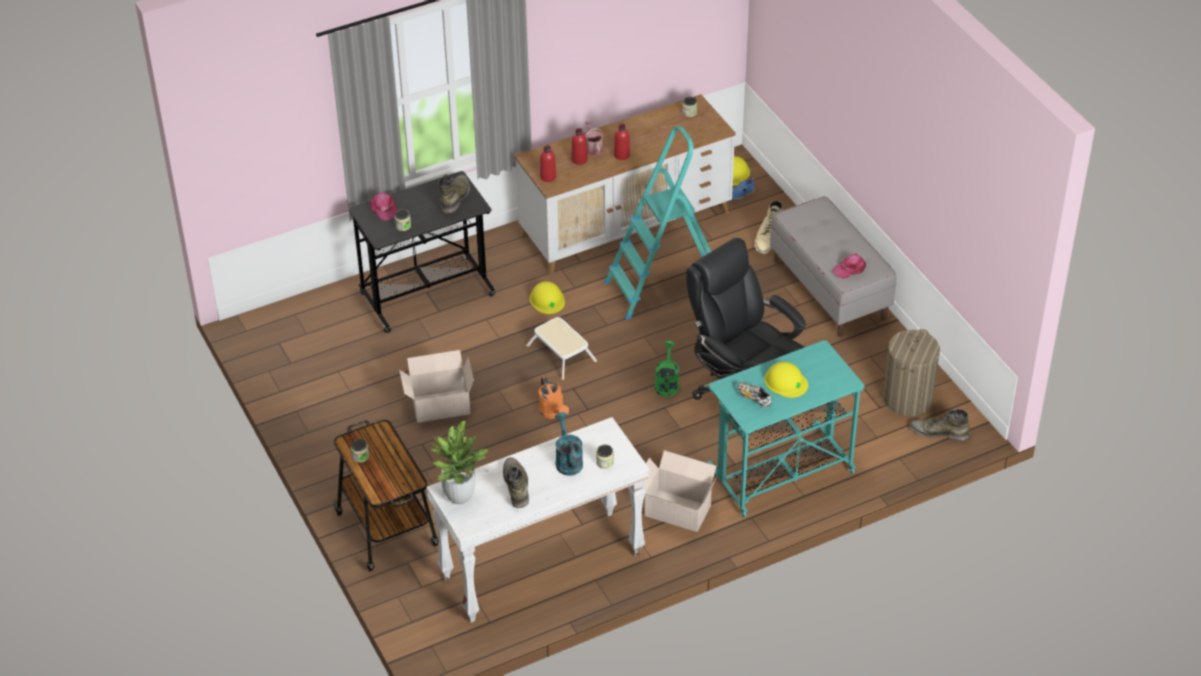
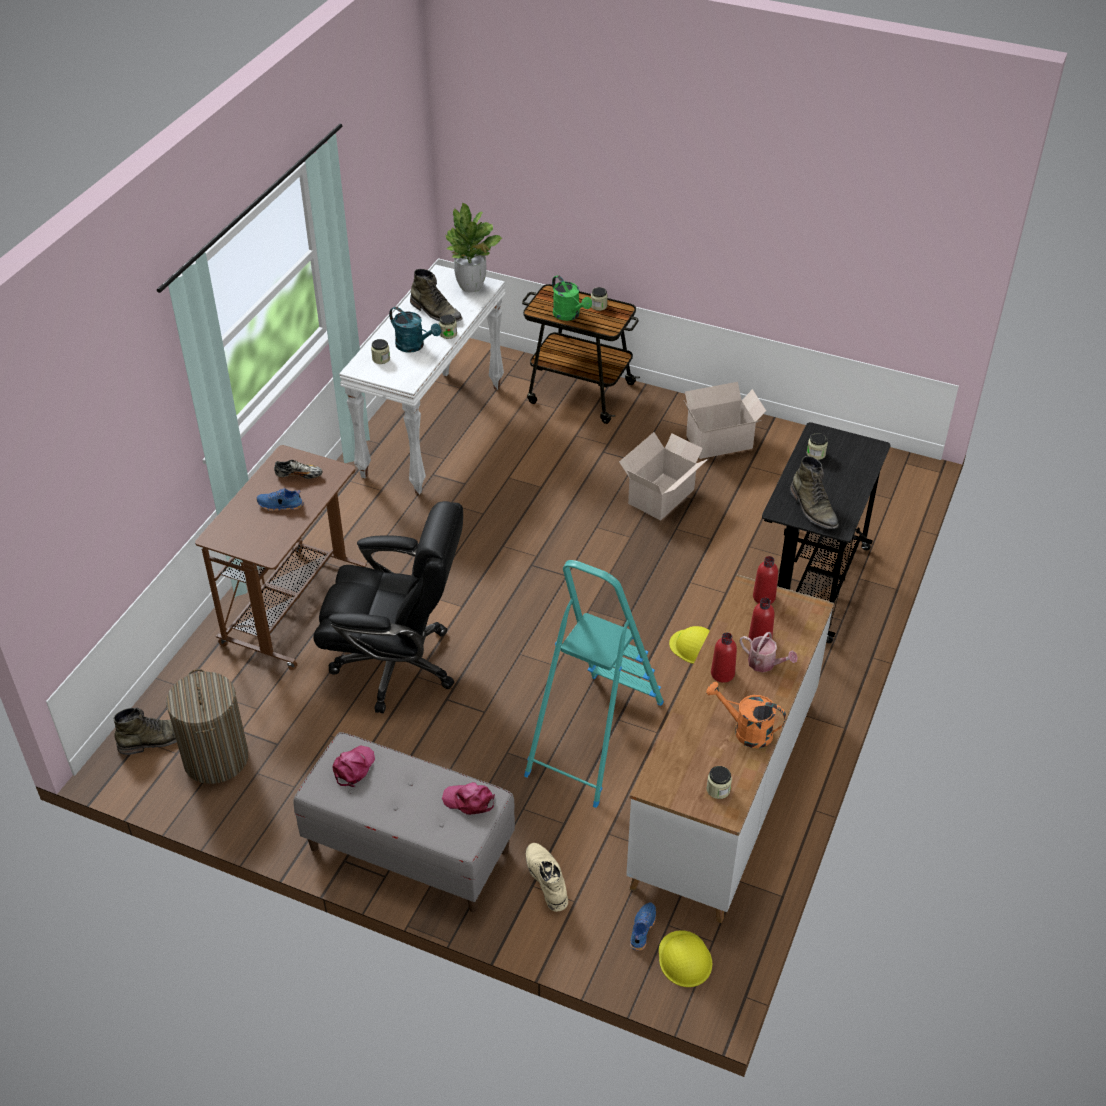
camera: 140 degrees right, 0 degrees up
(384, 209) = (857, 459): pink cap -> pink cap (469, 801)
(529, 457) = (448, 334): none -> jar
(553, 413) = (557, 544): orange watering can -> orange watering can (746, 731)
(561, 353) = (616, 602): beige step ladder -> none
(667, 383) = (483, 630): green watering can -> green watering can (569, 315)
(676, 510) = (363, 525): cardboard box -> cardboard box (721, 442)
(780, 472) = (294, 608): turquoise desk -> brown desk
(785, 381) = (280, 505): yellow hard hat -> blue shoe

